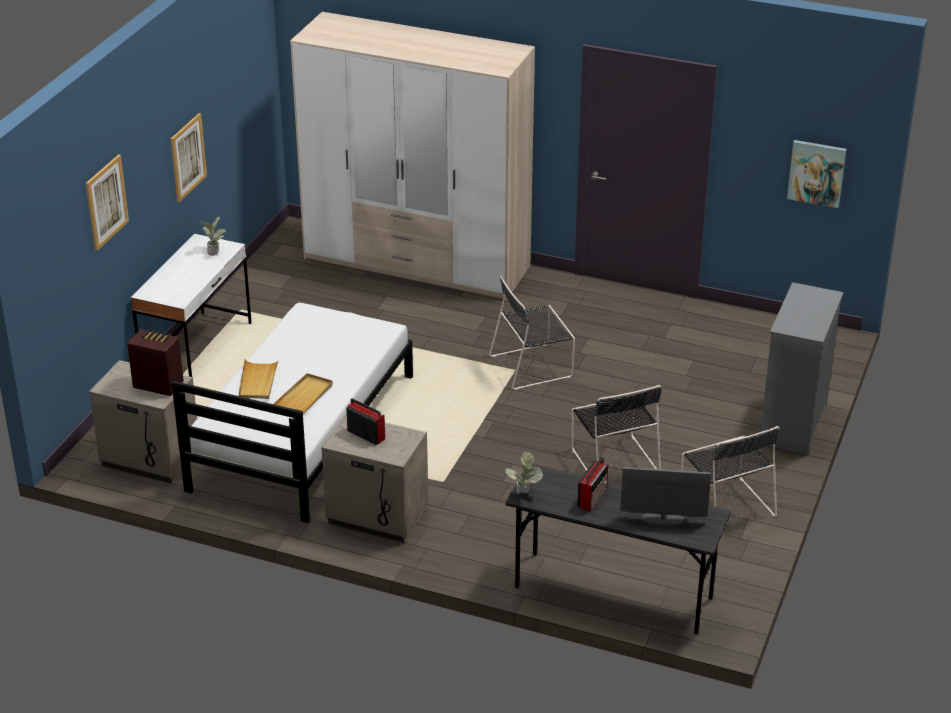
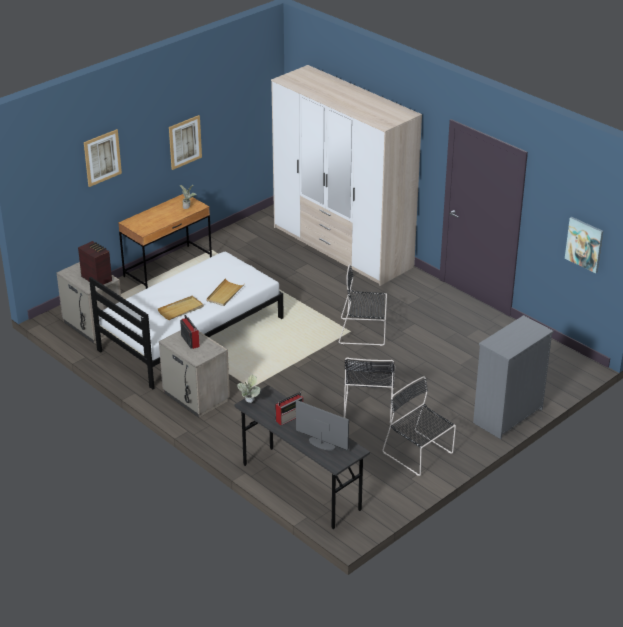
camera: 25 degrees right, 0 degrees up
(197, 350) = (168, 268): white desk -> brown desk
(258, 381) = (161, 293): beige tray -> beige tray (225, 294)
(726, 503) = (419, 454): black chair -> black chair turned 135 degrees clockwise

